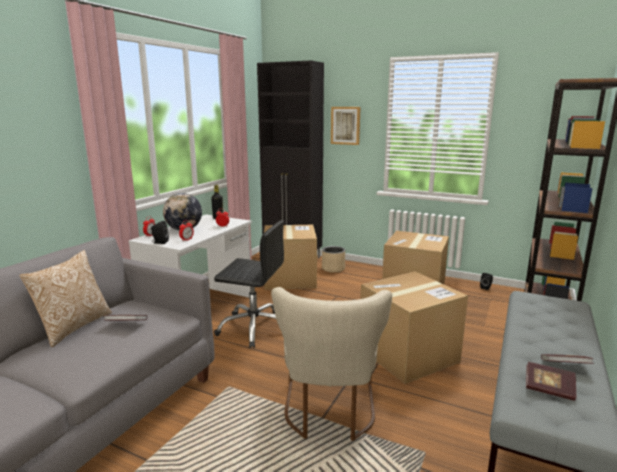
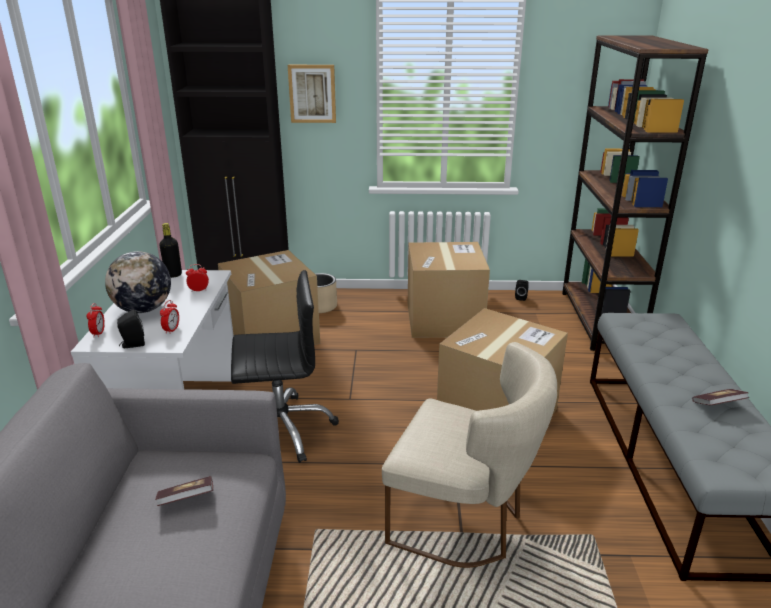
camera: 25 degrees left, 10 degrees up
(73, 327) = (101, 530): pillow -> none
(329, 412) = (464, 522): beige chair -> beige chair turned 45 degrees counterclockwise
(548, 389) = (724, 438): book -> none

